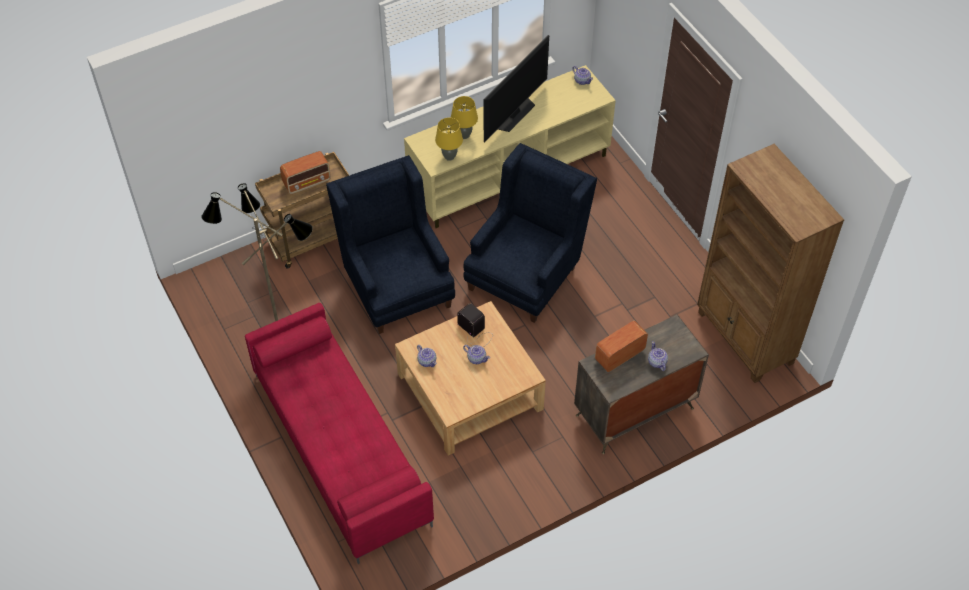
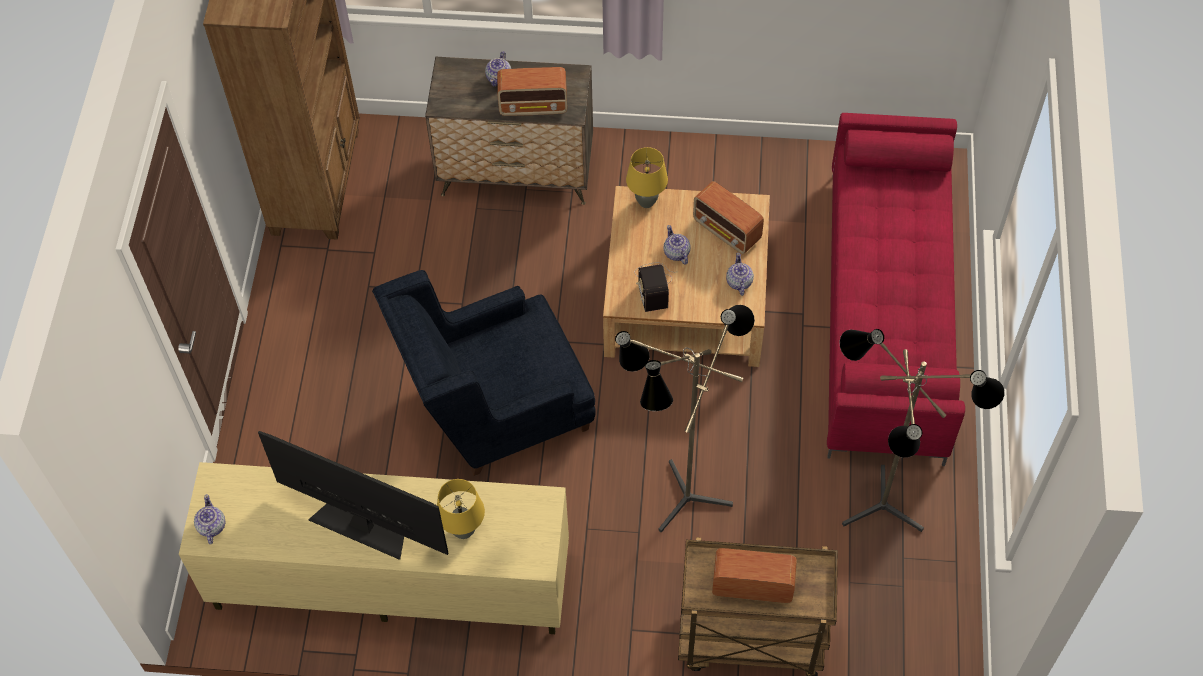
camera: 145 degrees left, 5 degrees up
(395, 283) = (679, 495): blue armchair -> floor lamp
(449, 157) = (514, 505): yellow table lamp -> yellow table lamp (646, 202)
(456, 388) = (727, 231): none -> radio
(514, 114) = (362, 525): television -> television turned 45 degrees clockwise

